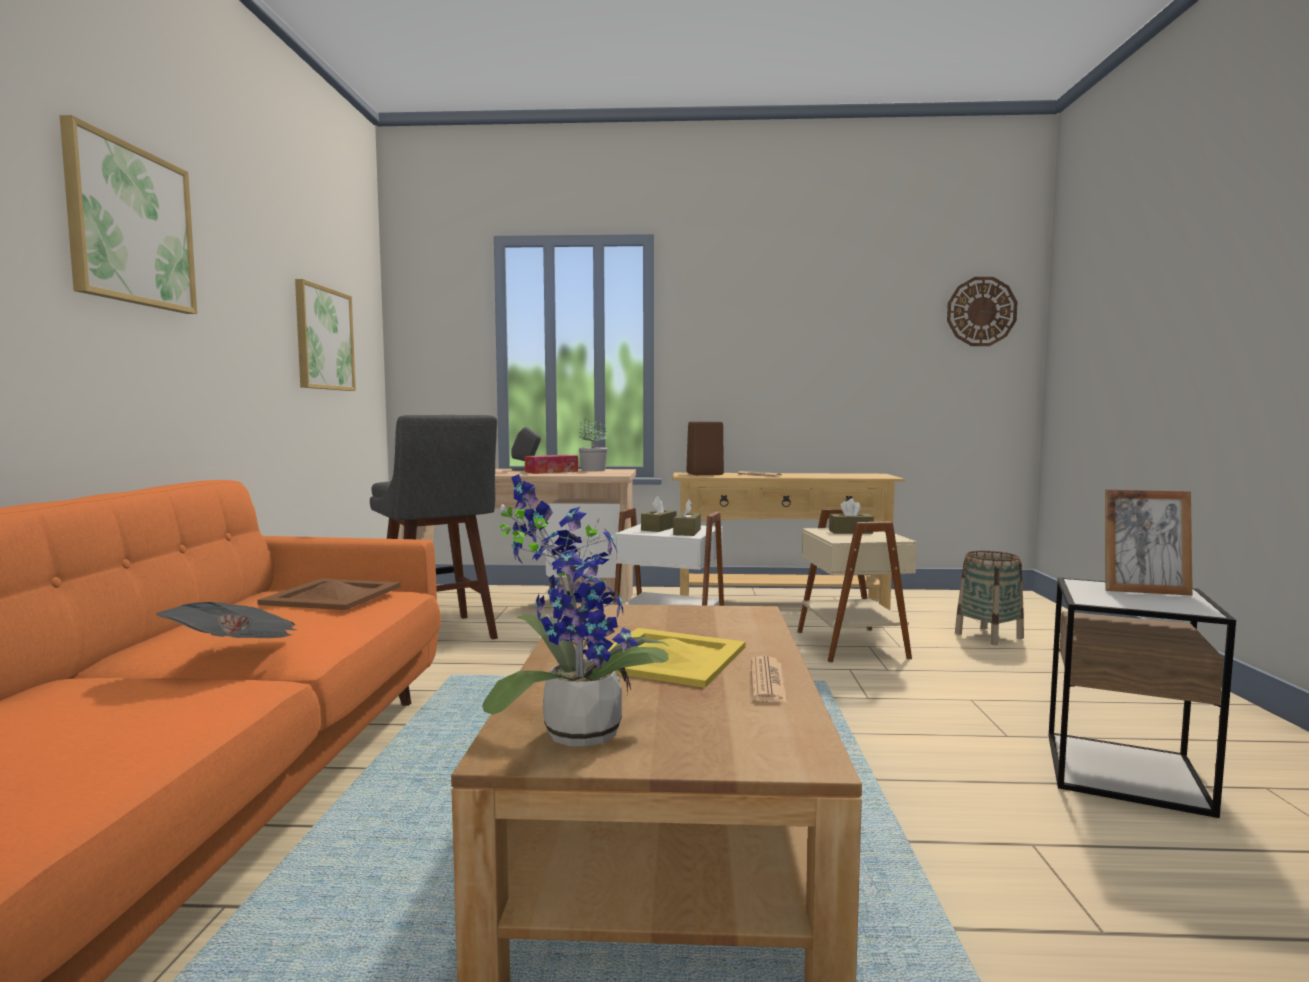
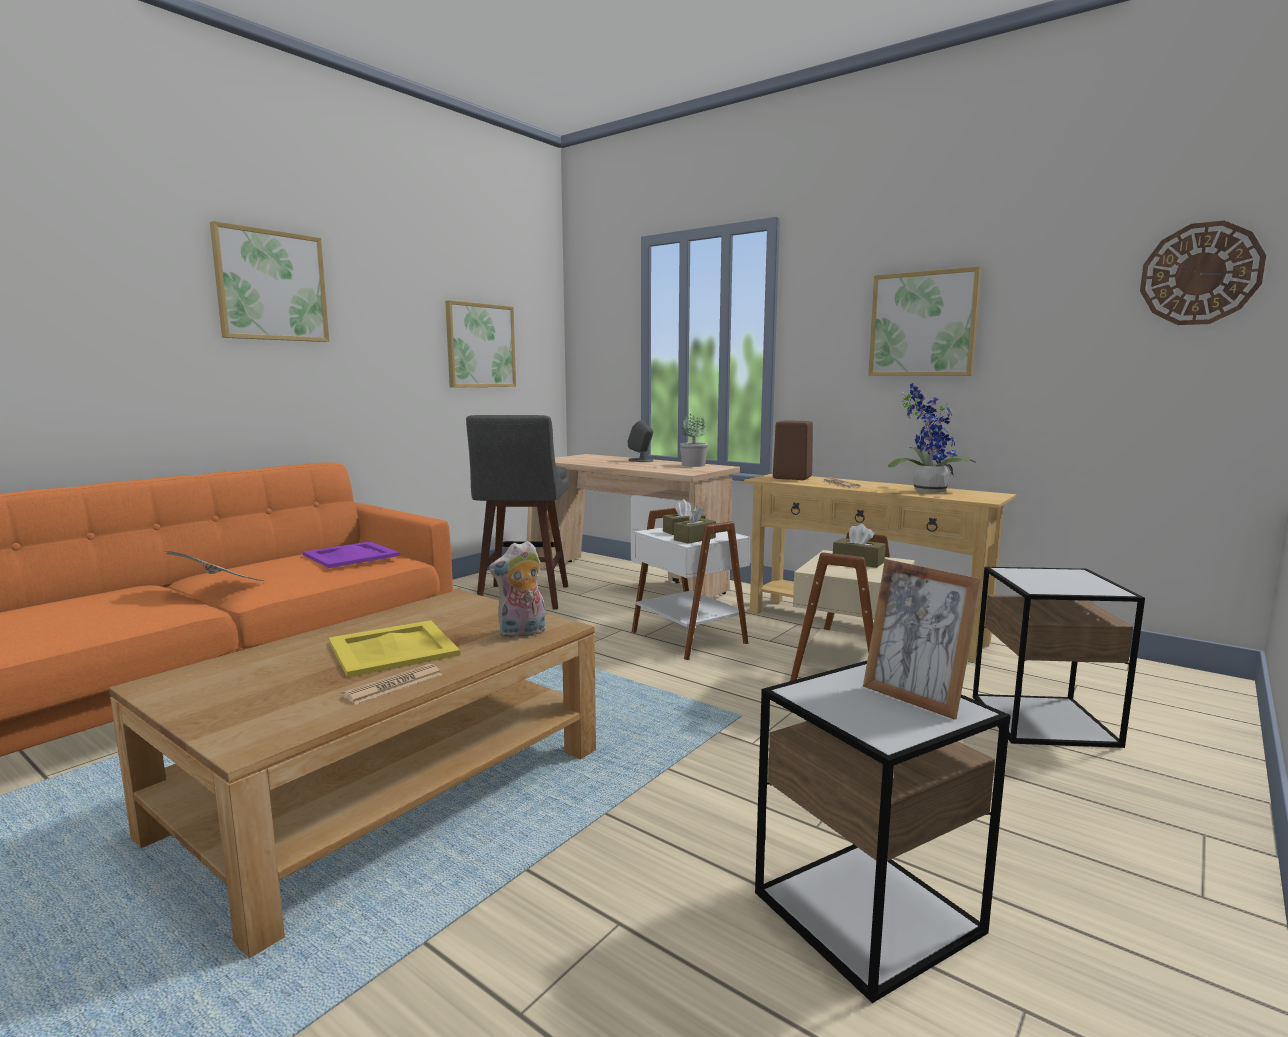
camera: 35 degrees right, 5 degrees up
(332, 595) = (350, 555): brown tray -> purple tray
(551, 471) = (650, 464): tissue box -> none
(573, 731) = (210, 682): potted plant -> potted plant (926, 490)
(741, 622) = (522, 633): none -> plush toy
(792, 339) = (923, 324): none -> picture
(989, 636) = (1043, 720): basket -> side table

